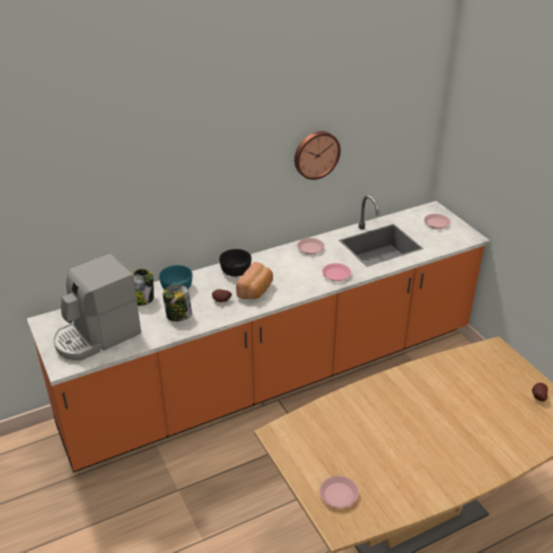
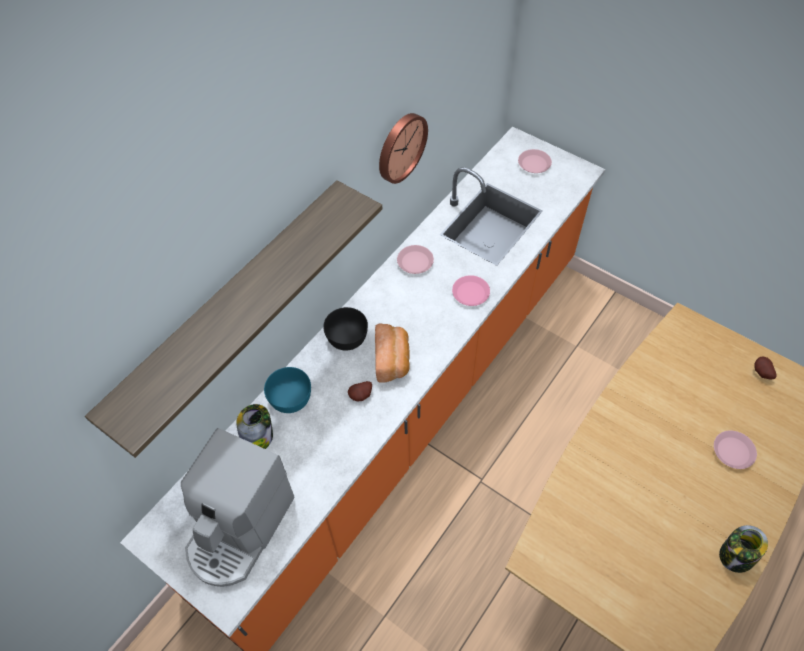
camera: 25 degrees left, 20 degrees up
(153, 189) = (230, 304): none -> shelf
(178, 315) = (322, 444): jar -> jar (736, 556)
(338, 495) = (648, 612): pink plate -> pink plate (733, 452)

